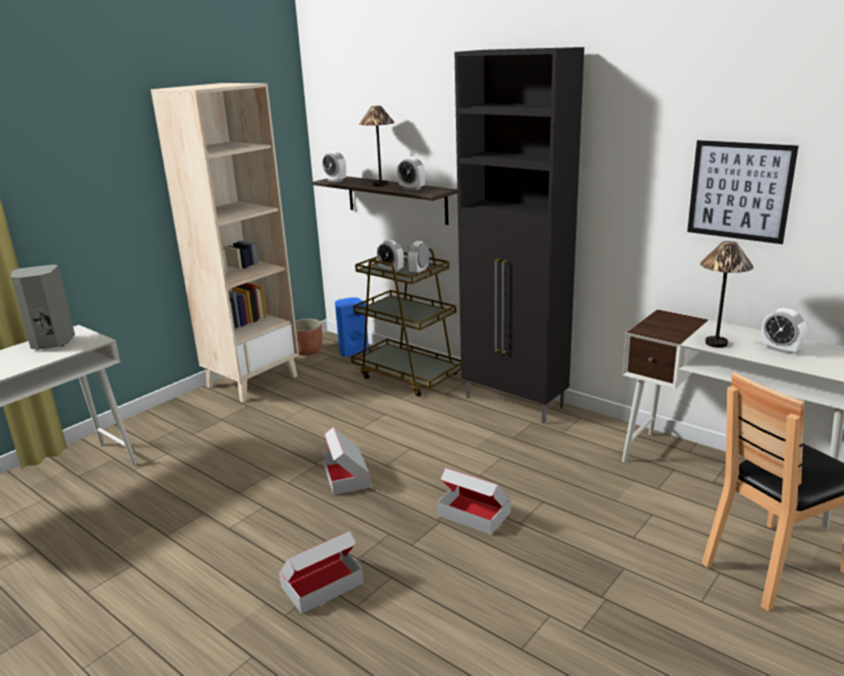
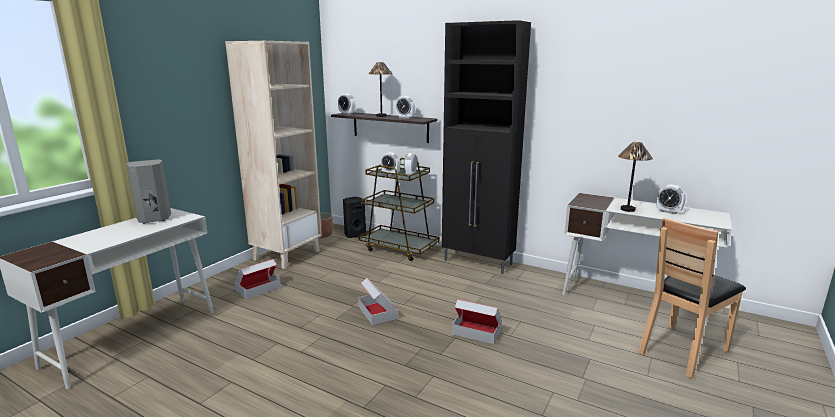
camera: 10 degrees left, 5 degrees down
(322, 584) = (384, 384): cardboard box -> cardboard box (258, 289)
(352, 351) = (354, 235): blue speaker -> black speaker
(739, 191) = (634, 113): picture -> none

